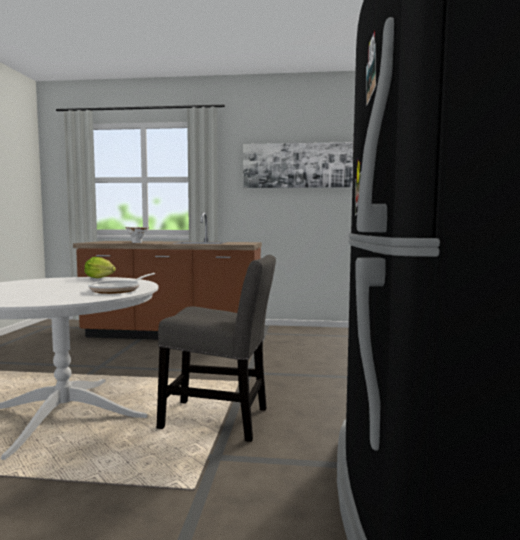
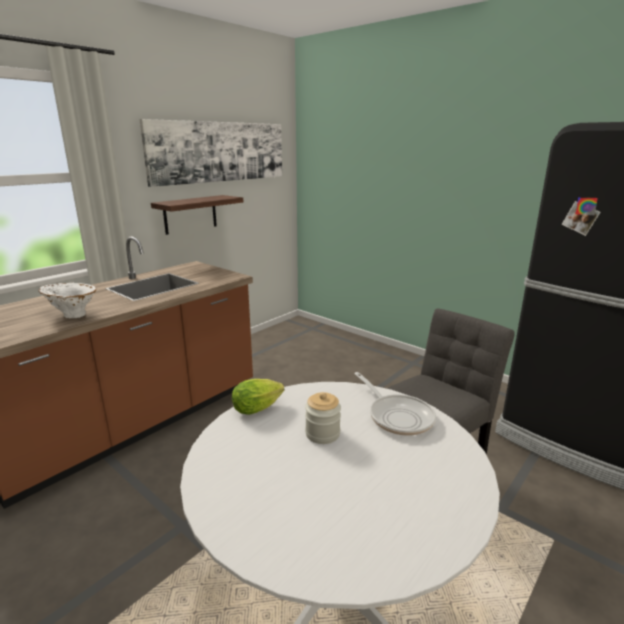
camera: 55 degrees left, 15 degrees up
(82, 285) = (322, 434): none -> jar
(275, 210) = (190, 214): none -> shelf

